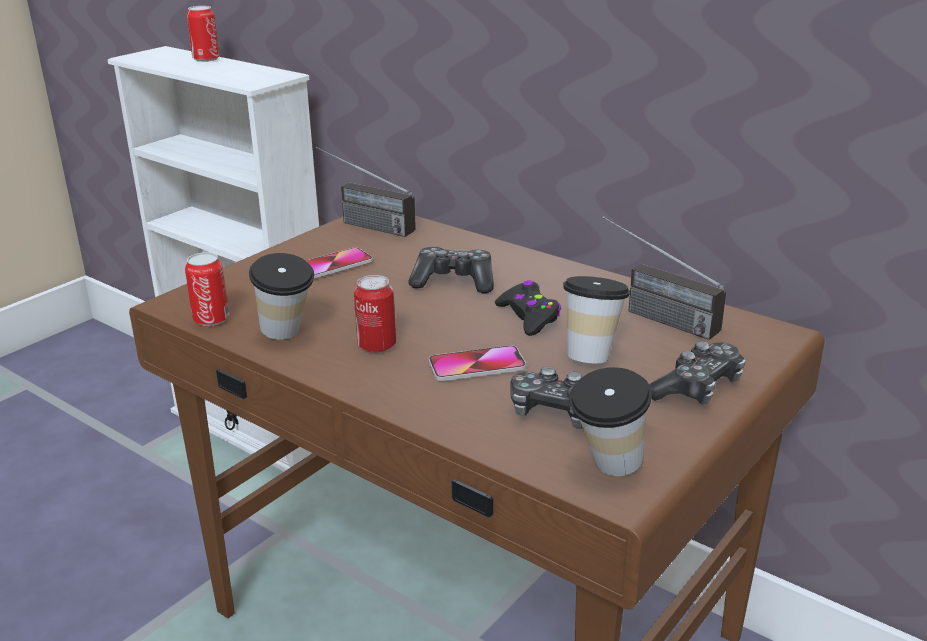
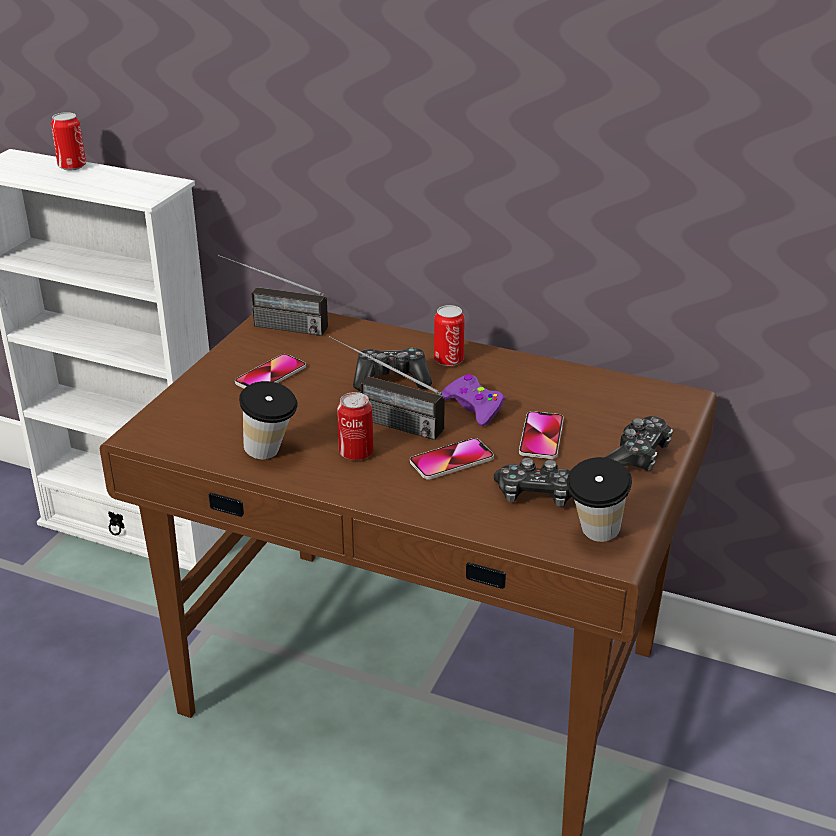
camera: 15 degrees left, 5 degrees up
(211, 319) = (190, 447): can -> can (448, 360)
(529, 316) = (473, 407): black game controller -> purple game controller
(591, 354) = (541, 437): cup -> phone
(650, 314) = (573, 392): radio -> radio (381, 420)

